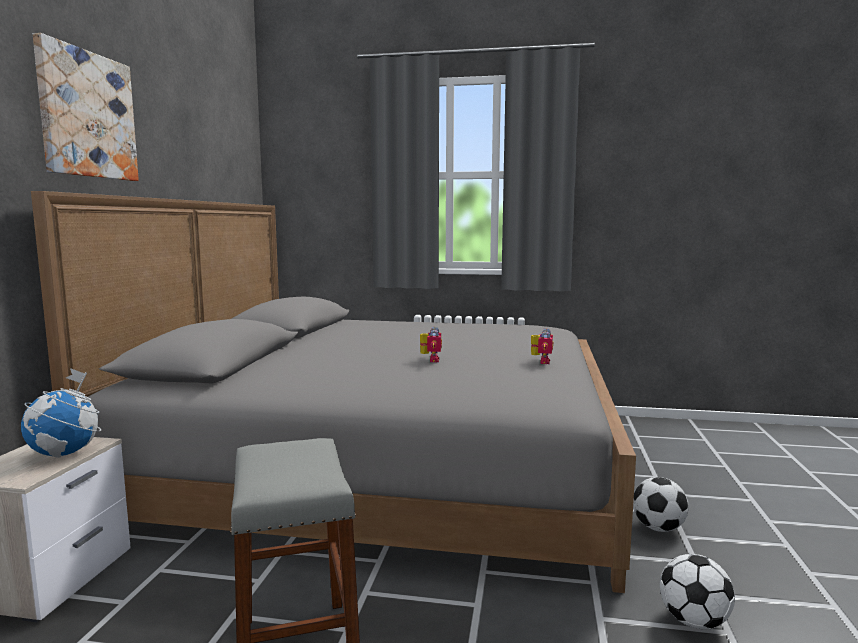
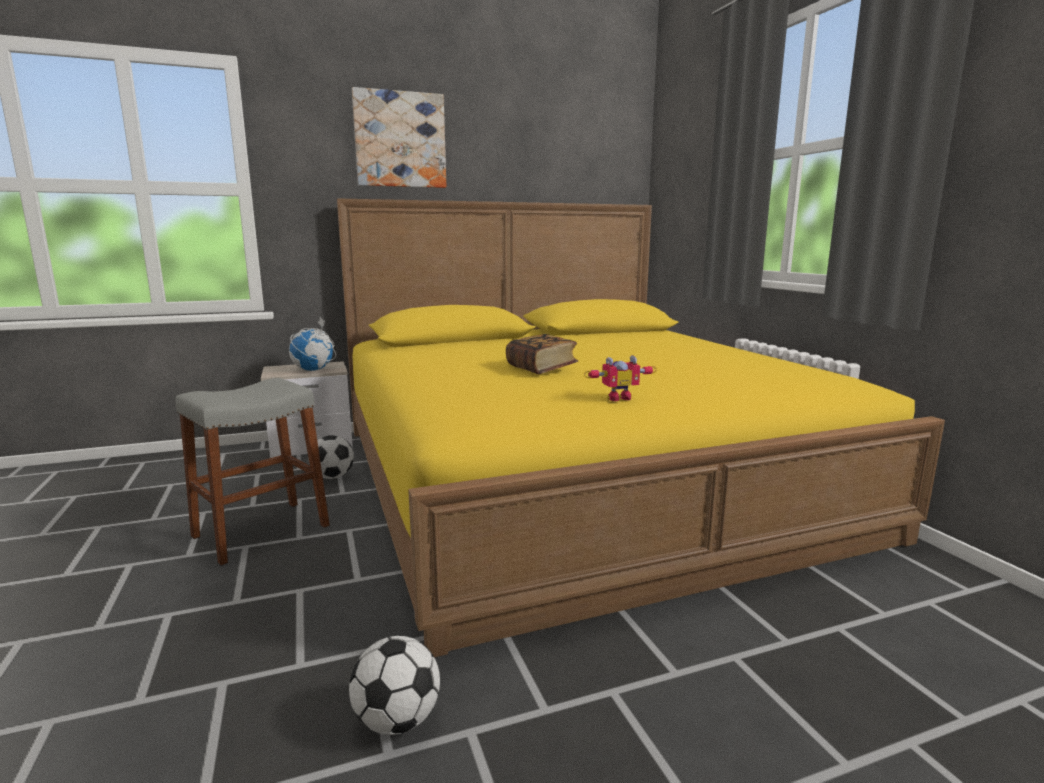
camera: 60 degrees right, 5 degrees up
(387, 461) = (575, 476): grey bed -> yellow bed
(430, 360) = (541, 368): toy robot -> book
(658, 528) = (612, 665): football -> football (333, 477)

